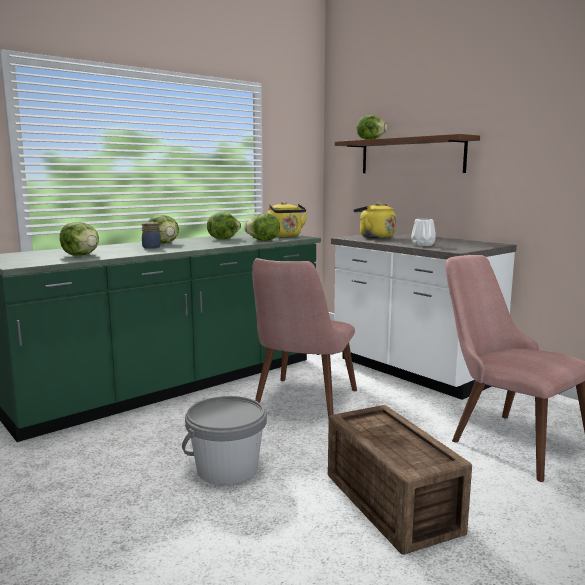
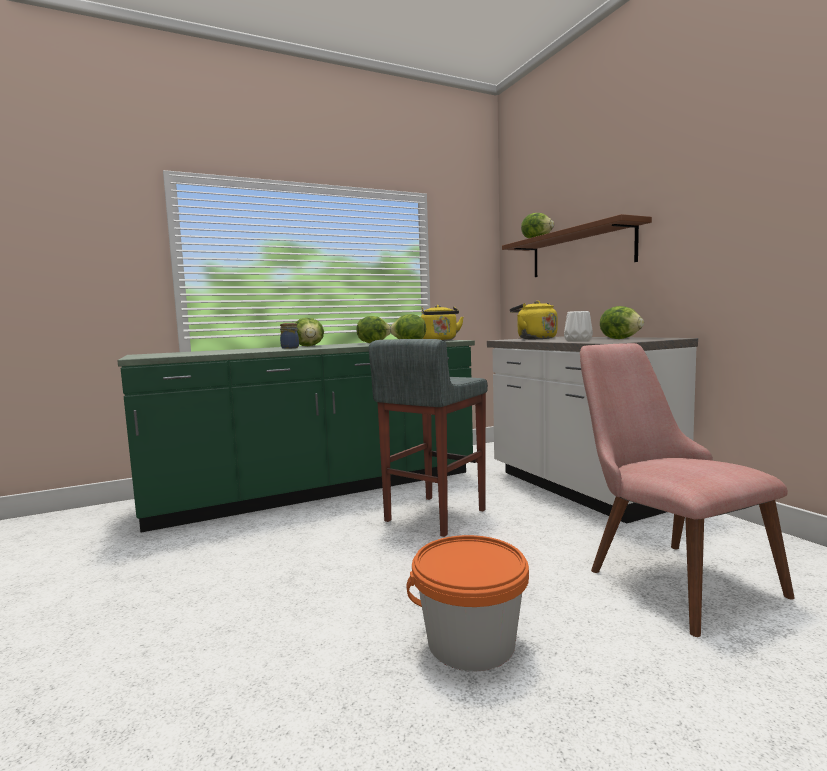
camera: 15 degrees right, 5 degrees down
(82, 255) = (213, 352): lettuce -> lettuce (621, 339)
(227, 469) = (311, 577): grey bucket -> none
(301, 404) = (433, 515): pink chair -> grey stool
(390, 504) = (471, 642): crate -> orange bucket

